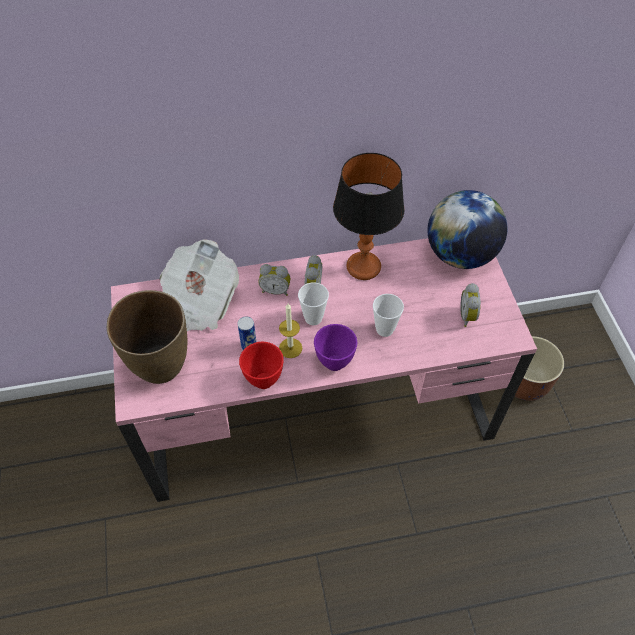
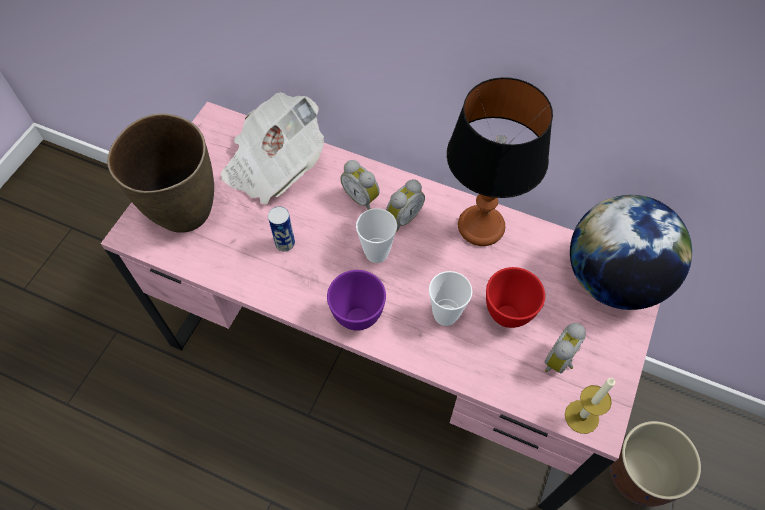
camera: 35 degrees right, 5 degrees up
(263, 379) = (269, 290): red bowl -> red bowl (507, 315)
(290, 348) = (325, 272): candle -> candle (581, 416)

